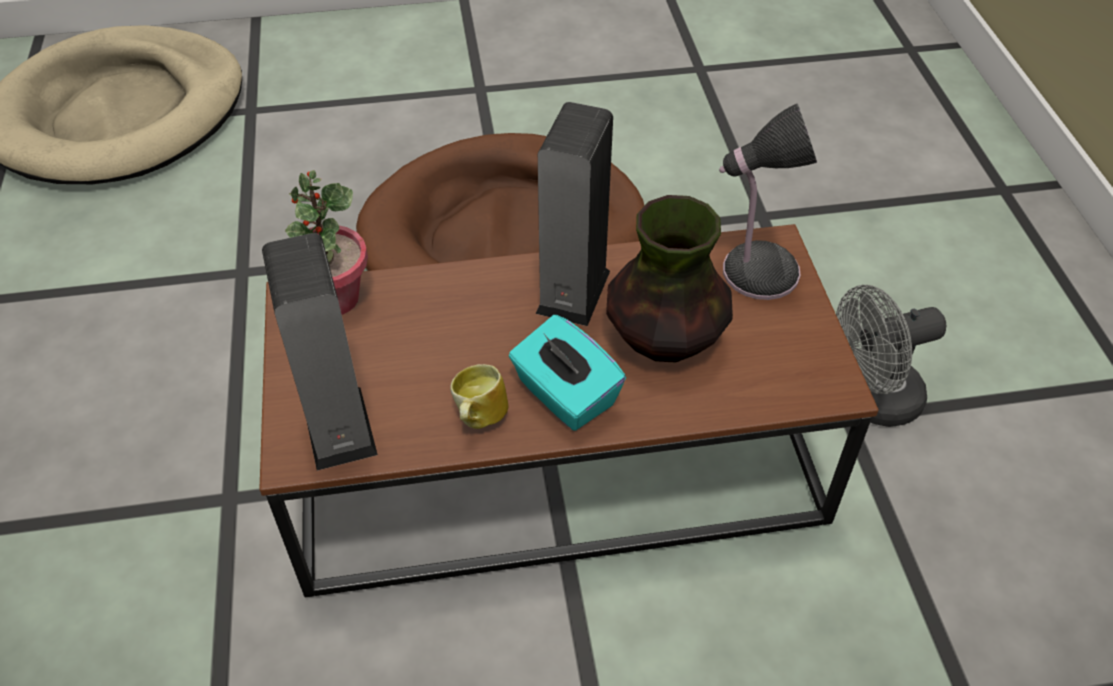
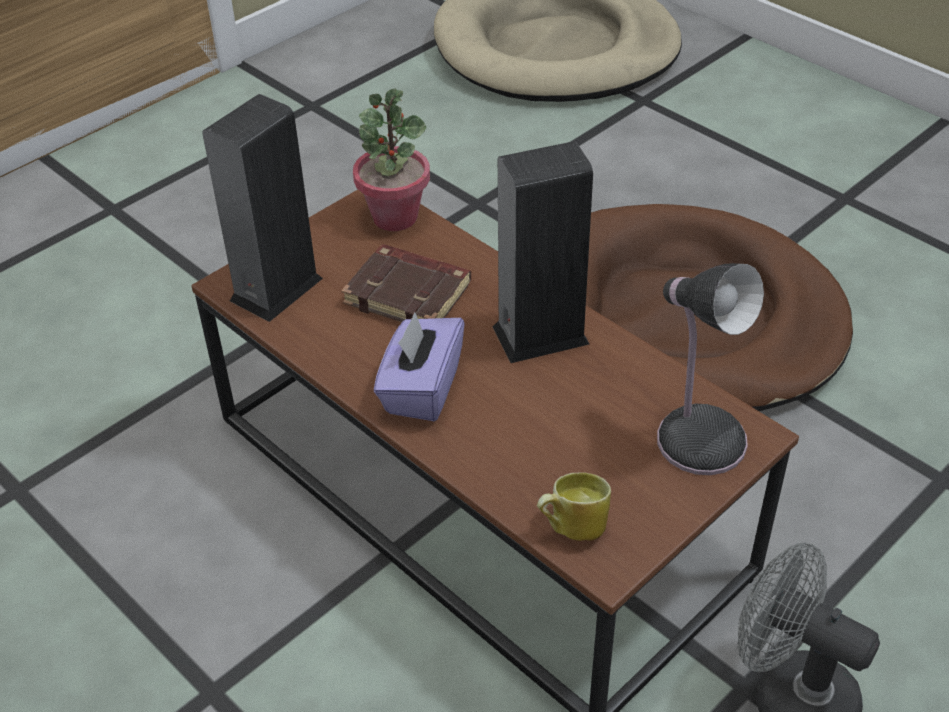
camera: 55 degrees right, 5 degrees down
(443, 341) = (410, 294): none -> brown book
(478, 419) = (350, 354): mug -> mug (572, 527)
(565, 395) = (421, 389): turquoise tissue box -> purple tissue box
(665, 339) = (545, 417): vase -> none

